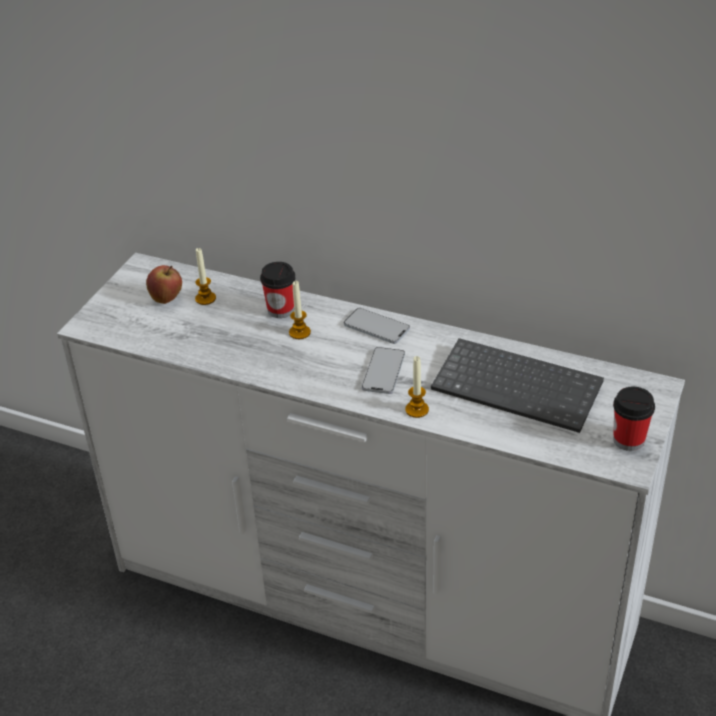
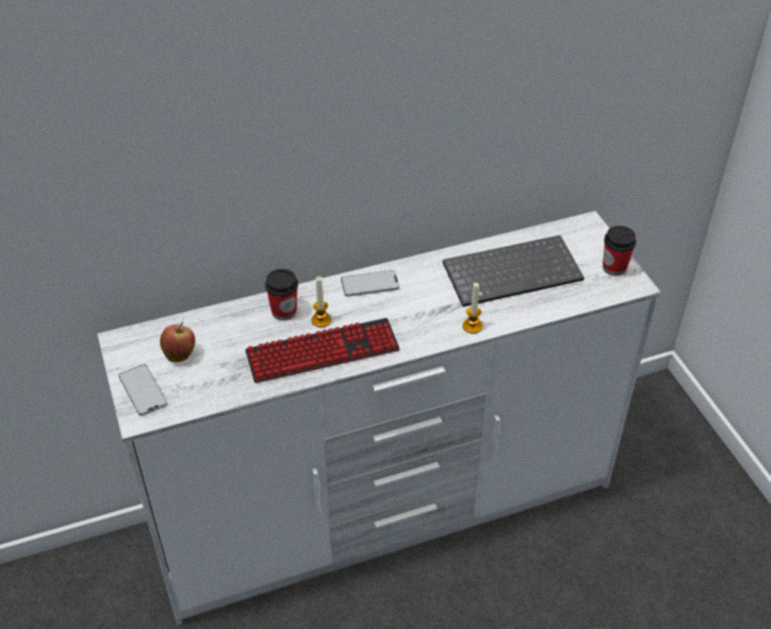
camera: 45 degrees left, 5 degrees up
(205, 298) = (212, 336): candle -> none
(268, 357) = (322, 352): none -> keyboard
(383, 371) = (416, 313): phone -> phone (143, 391)

